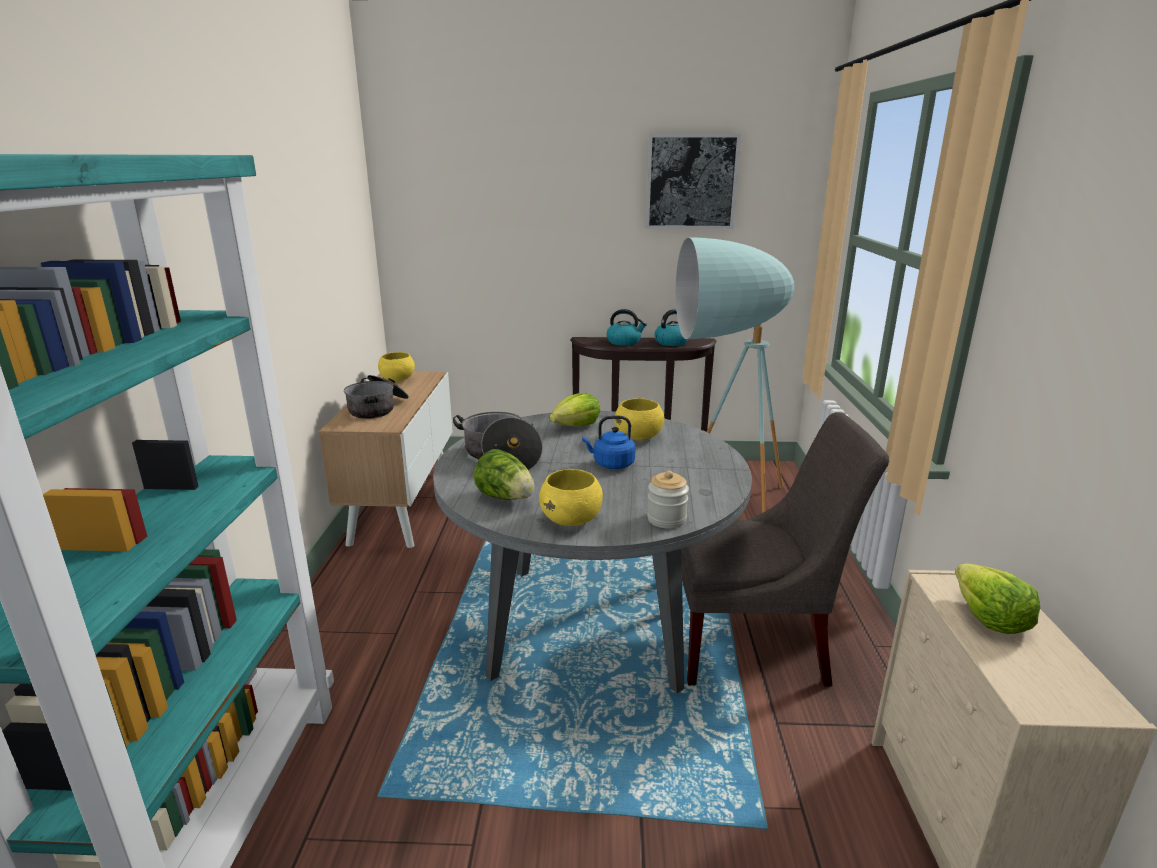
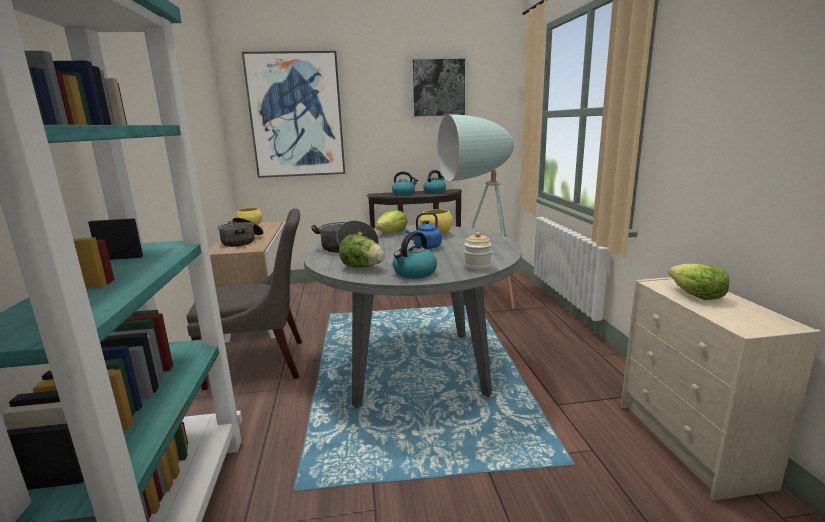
camera: 10 degrees left, 5 degrees down
(474, 218) = (296, 116): none -> picture
(572, 520) = (414, 273): yellow bowl -> kettle
(754, 645) = (527, 364): grey chair -> grey chair (262, 363)

